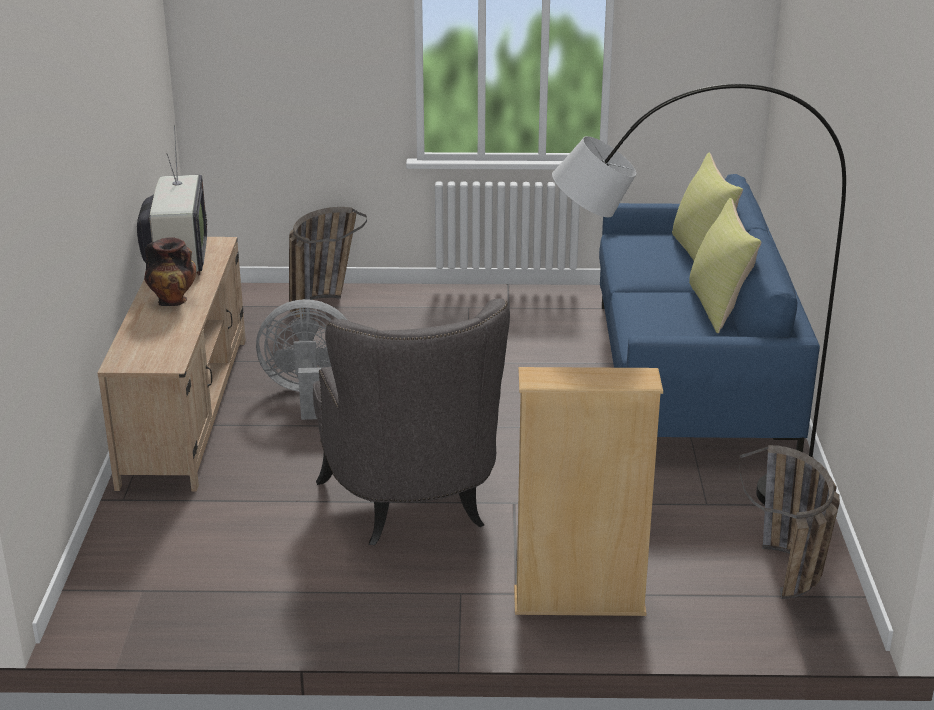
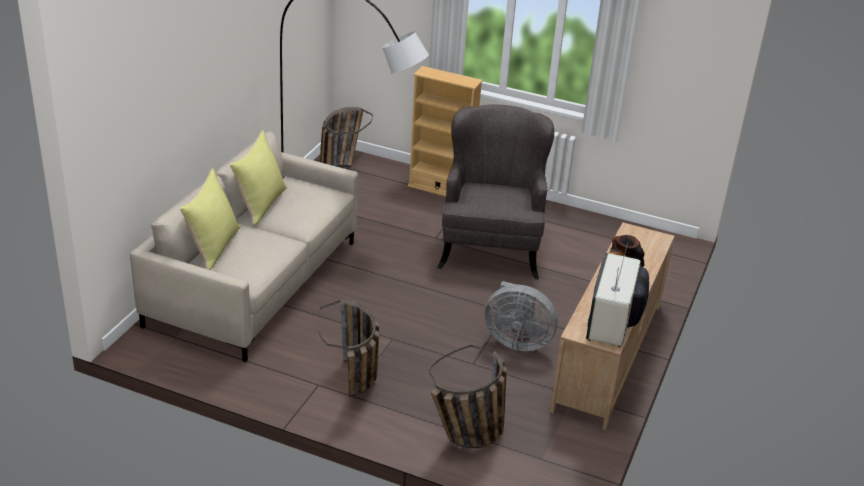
camera: 160 degrees left, 5 degrees up
(468, 314) = (356, 386): none -> basket
(690, 376) = (255, 283): blue sofa -> beige sofa

